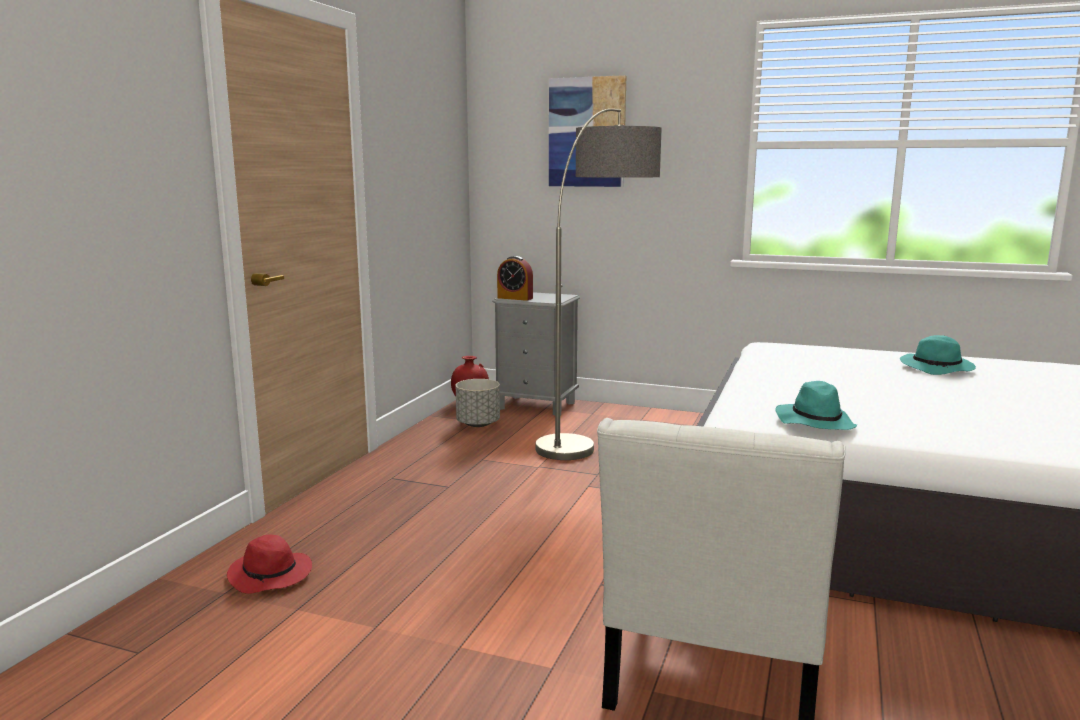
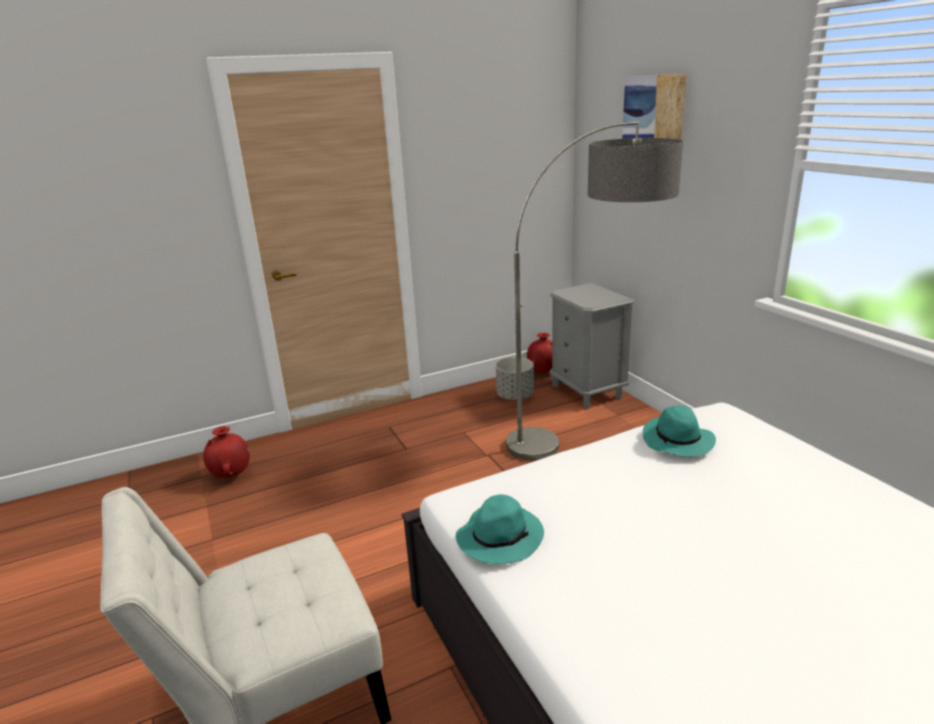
camera: 45 degrees right, 10 degrees up
(271, 575) = (231, 476): red hat -> red vase
(515, 298) = (568, 293): alarm clock -> none
(937, 368) = (836, 525): turquoise hat -> turquoise hat (678, 441)

